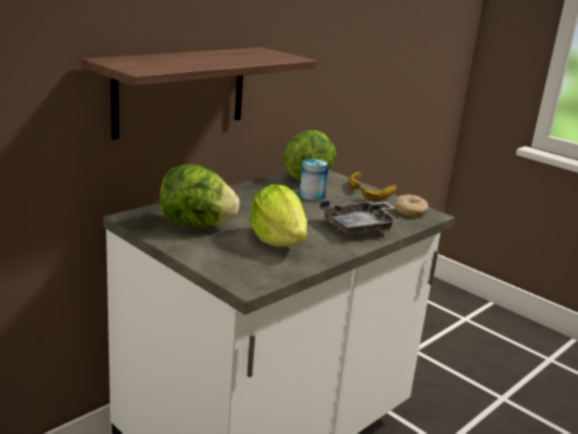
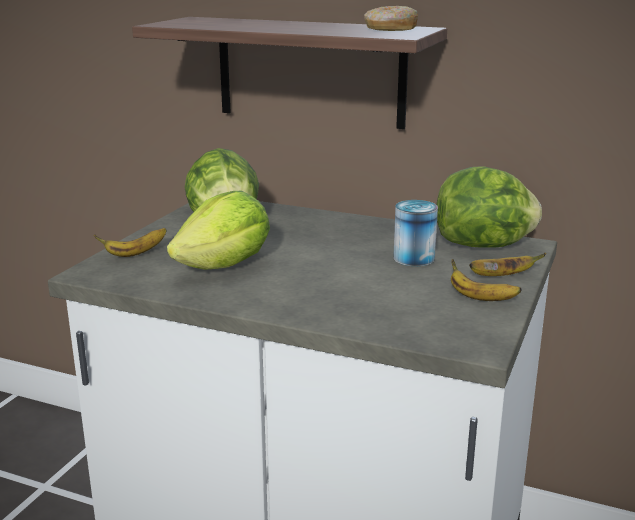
camera: 70 degrees right, 0 degrees up
(223, 262) = (135, 253): none -> banana
(360, 227) = (336, 302): grey tray -> none
(410, 211) = (462, 328): donut -> donut (390, 29)

